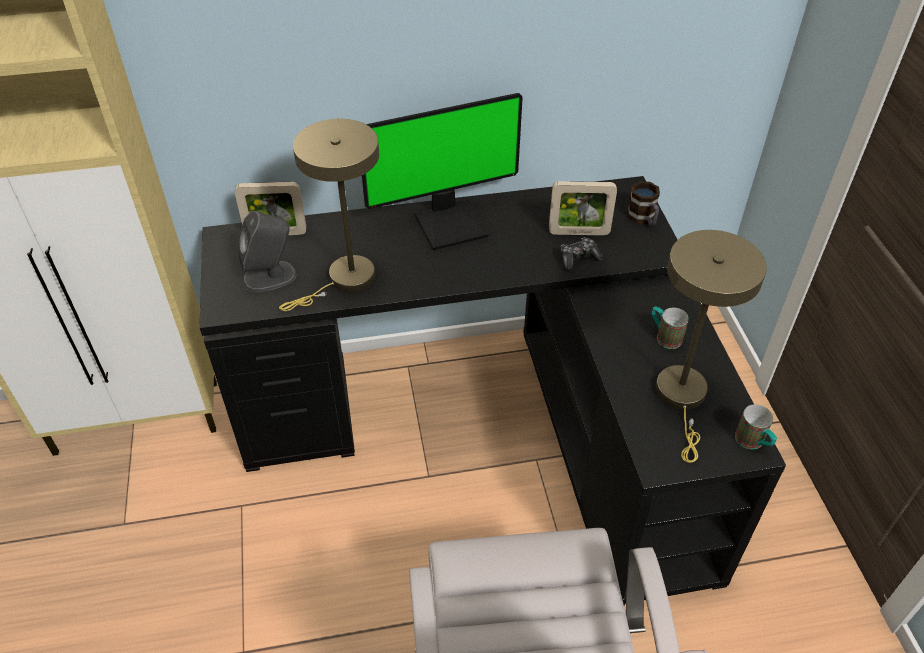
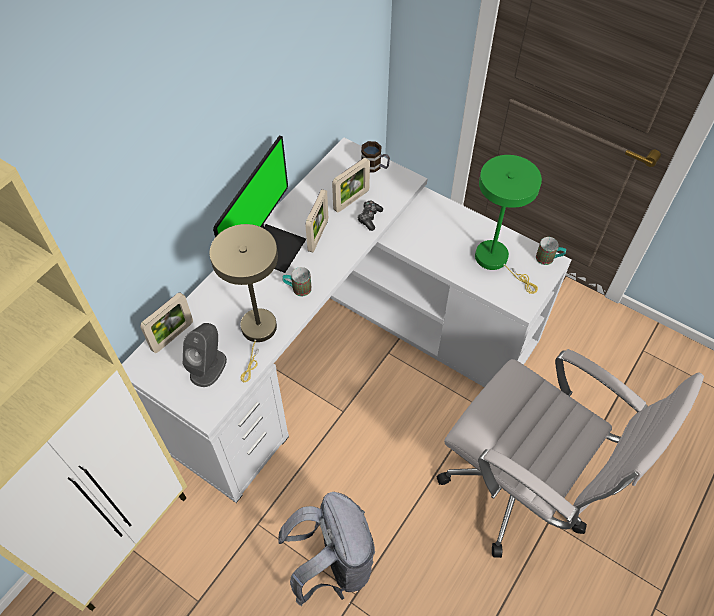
camera: 45 degrees left, 10 degrees up
(258, 603) = (332, 563): none -> grey backpack
(497, 422) = (345, 348): black desk -> white desk
(505, 241) = (318, 236): none -> picture frame
(664, 336) = (452, 231): mug -> mug (297, 288)
(682, 398) = (496, 260): beige table lamp -> green table lamp

